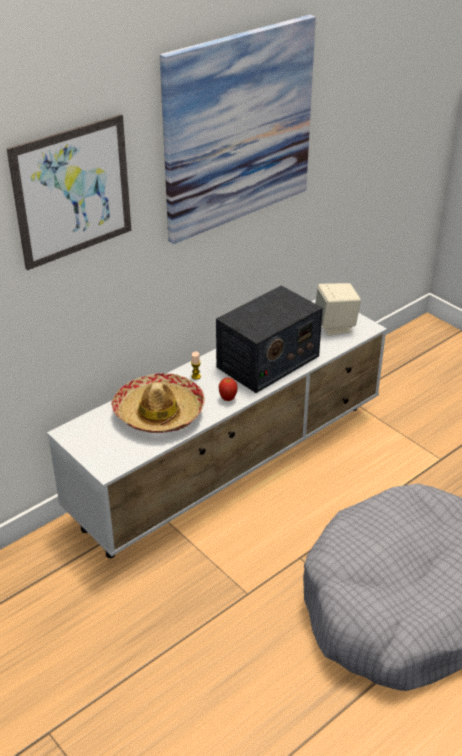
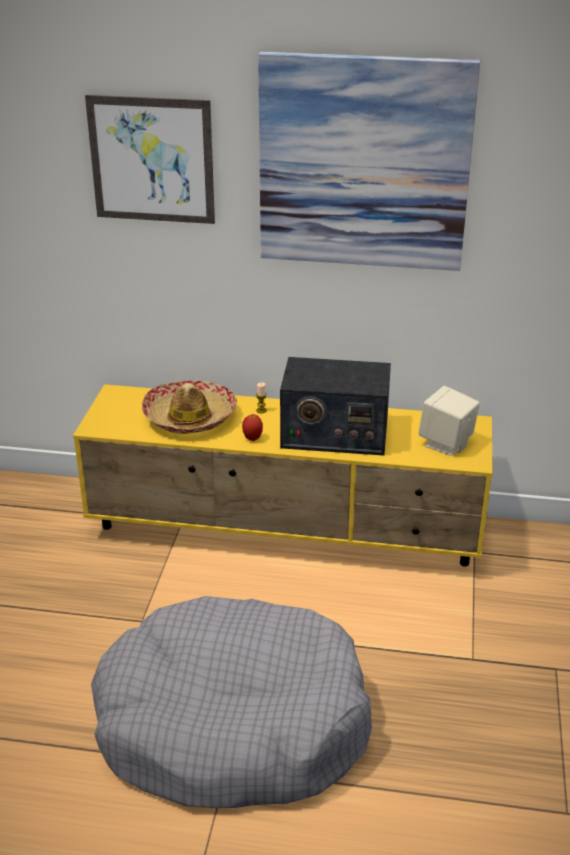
camera: 50 degrees right, 5 degrees down
(232, 464) = (287, 532): white tv stand -> yellow tv stand

